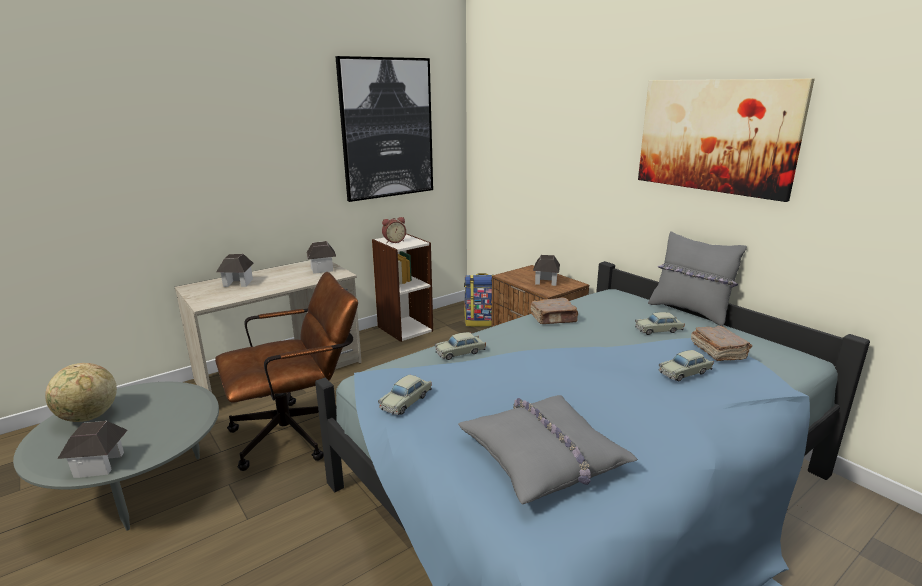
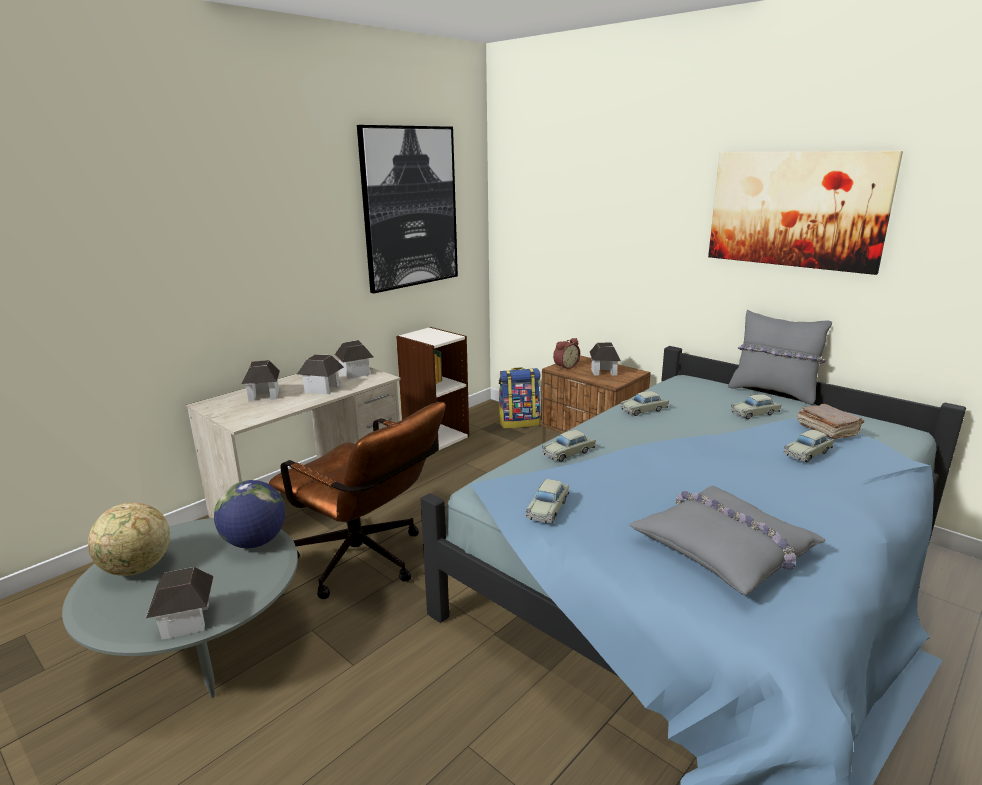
camera: 10 degrees left, 0 degrees up
(187, 405) = (255, 542): none -> globe
(287, 280) = (322, 388): none -> toy house
(298, 432) = (367, 563): brown office chair -> brown office chair turned 75 degrees clockwise
(394, 241) = (424, 337): alarm clock -> alarm clock (565, 366)
(554, 319) = (644, 410): brown book -> beige toy car

